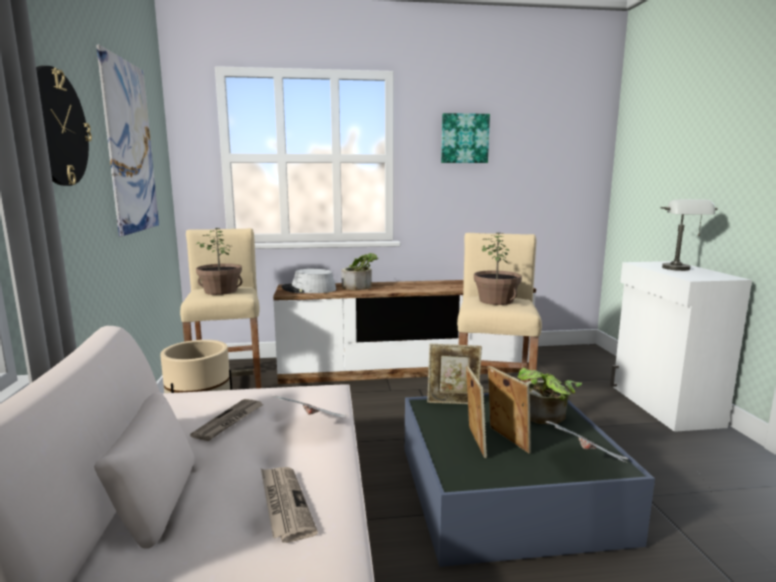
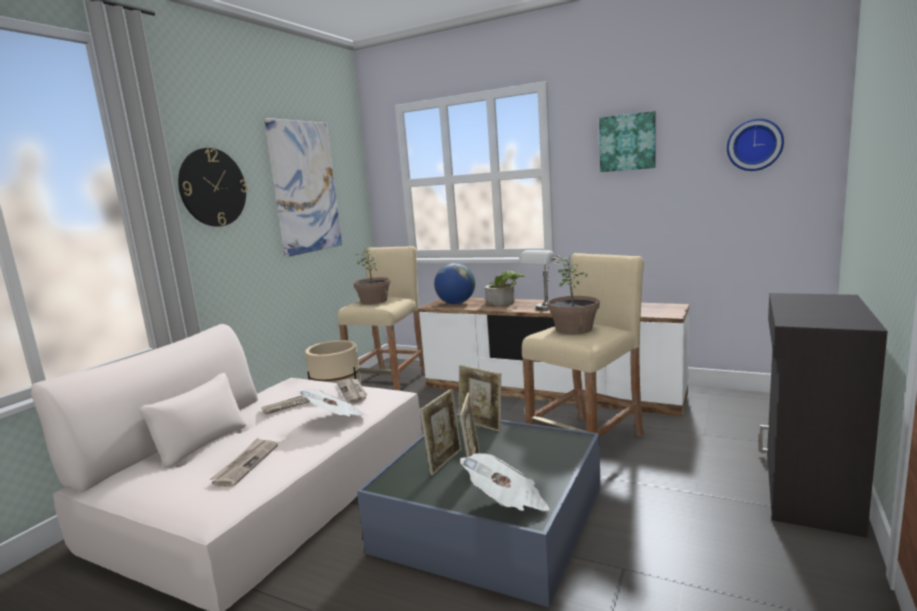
camera: 35 degrees right, 0 degrees up
(285, 394) = (353, 392): none -> newspaper
(308, 289) = (456, 303): grey hat -> globe
(544, 417) = (540, 456): potted plant -> none
(557, 151) = (754, 145): none -> wall clock
(664, 406) = (807, 489): white cabinet -> black cabinet
(680, 270) = (818, 309): grey table lamp -> grey table lamp (543, 309)

